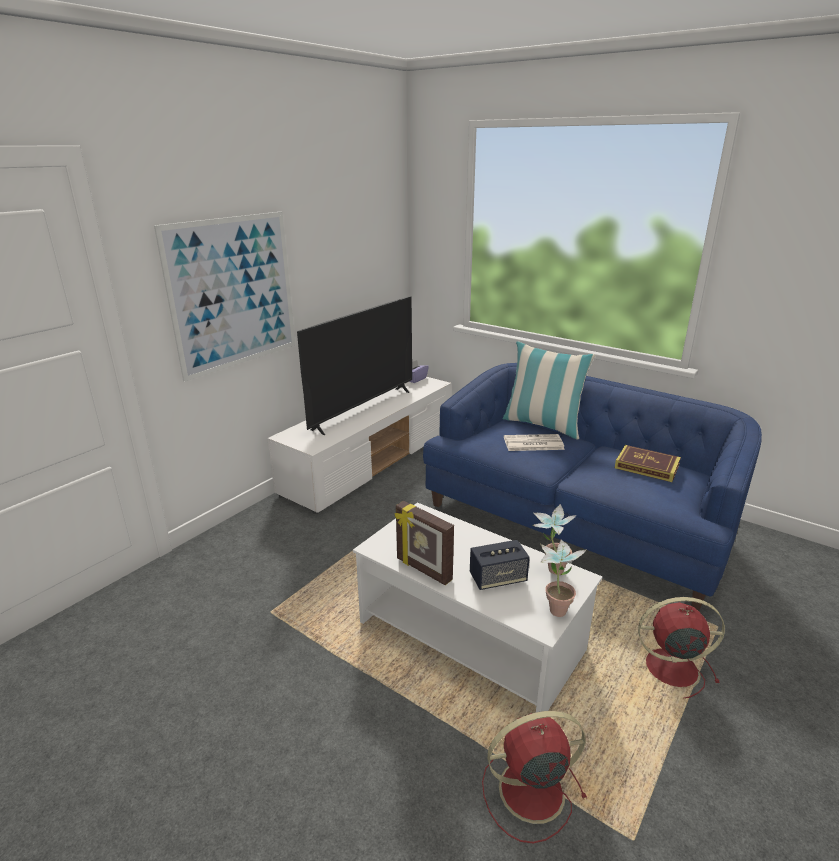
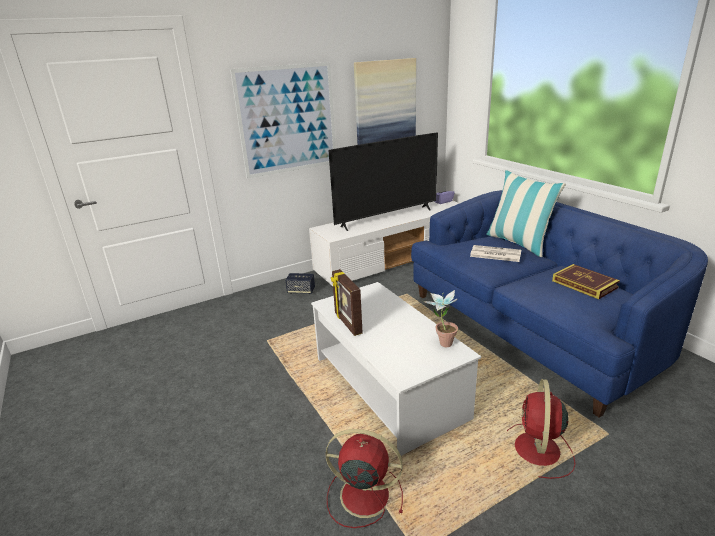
camera: 25 degrees right, 0 degrees up
(345, 263) = (385, 103): none -> picture
(498, 579) = (396, 340): speaker -> speaker (301, 291)
(556, 606) = (425, 367): potted plant -> none
(668, 668) = (537, 451): red fan -> red fan turned 105 degrees counterclockwise

